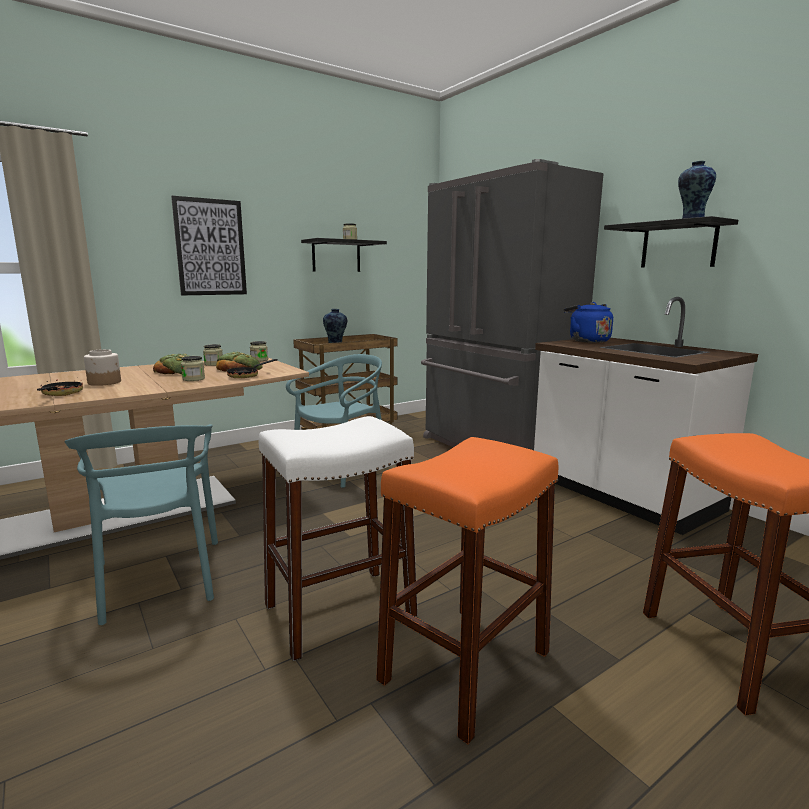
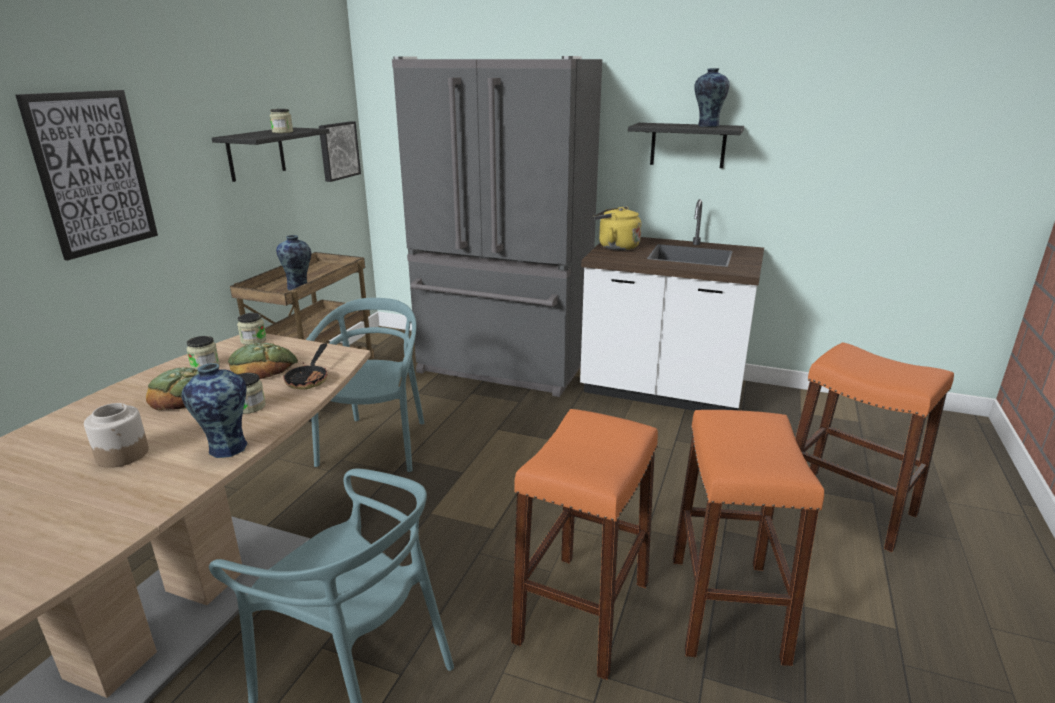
camera: 35 degrees left, 10 degrees up
(60, 394) = (111, 503): frying pan -> none
(146, 389) = (226, 448): none -> vase
(339, 610) = (583, 612): white stool -> orange stool
(412, 266) = (338, 150): none -> picture
(586, 341) = (615, 247): blue kettle -> yellow kettle

